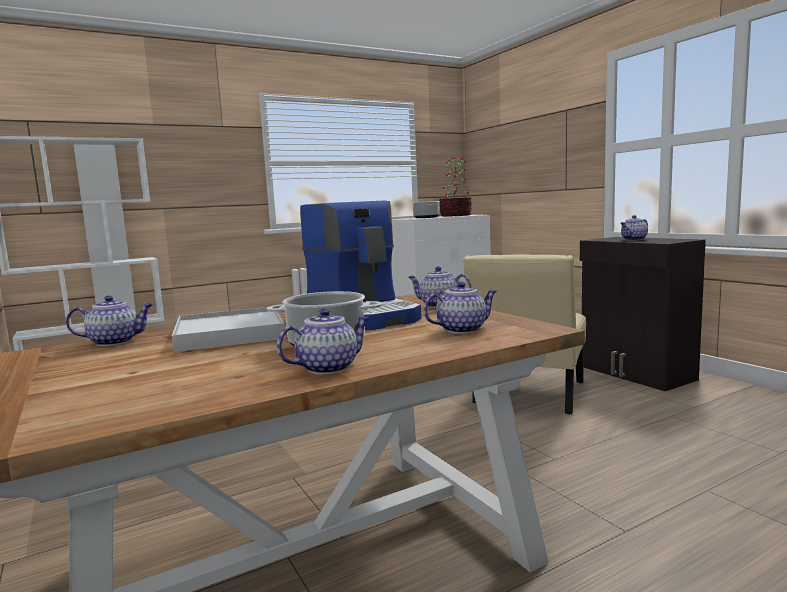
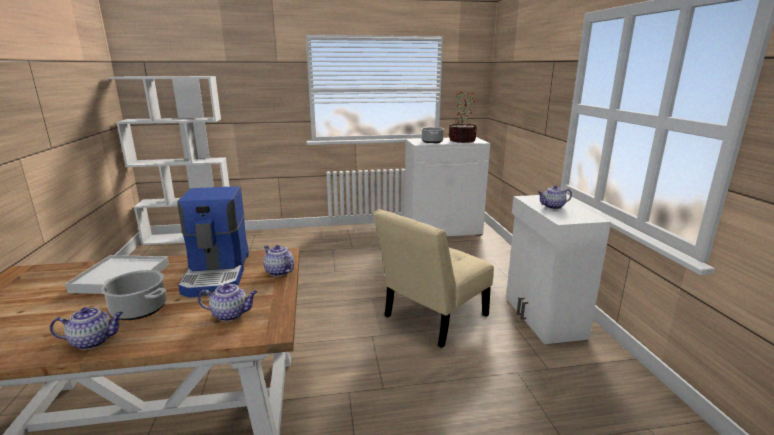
camera: 20 degrees right, 10 degrees up
(115, 341) = (66, 269): teapot -> none
(636, 373) = (543, 317): black cabinet -> white cabinet

